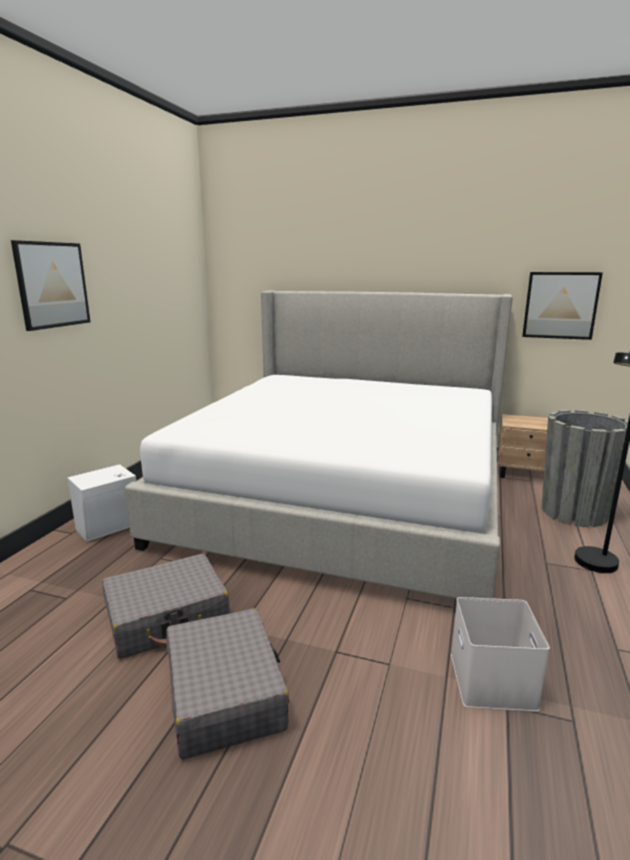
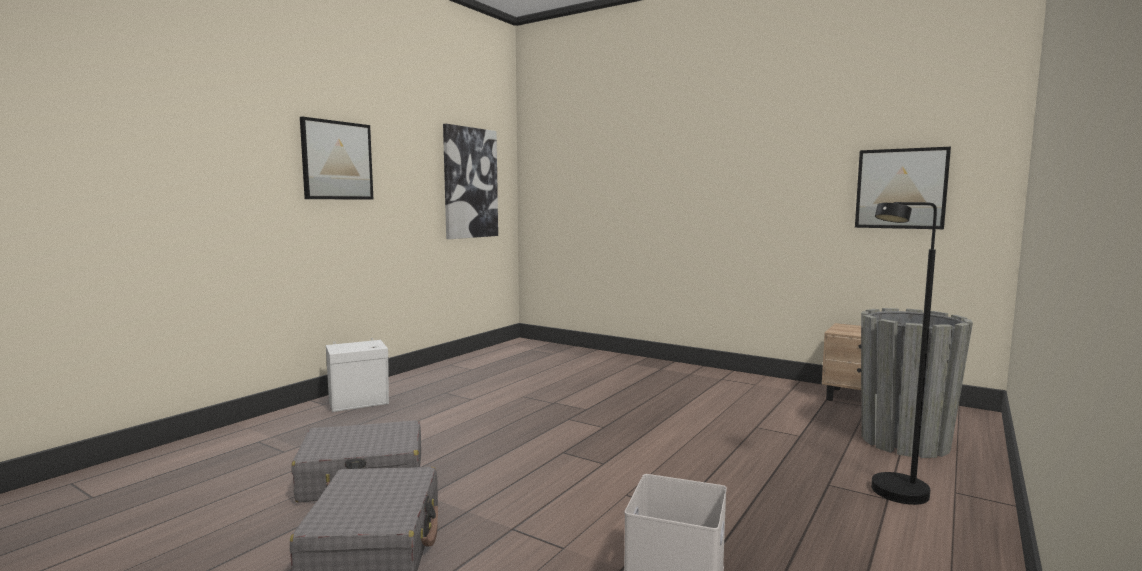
camera: 15 degrees right, 10 degrees down
(170, 293) = (470, 183): none -> picture
(344, 499) = (617, 402): bed -> none

